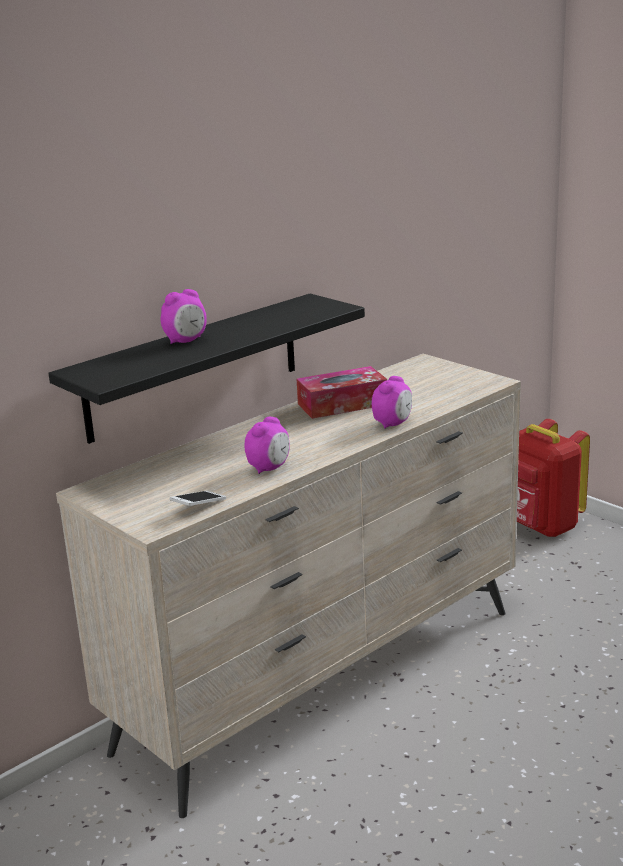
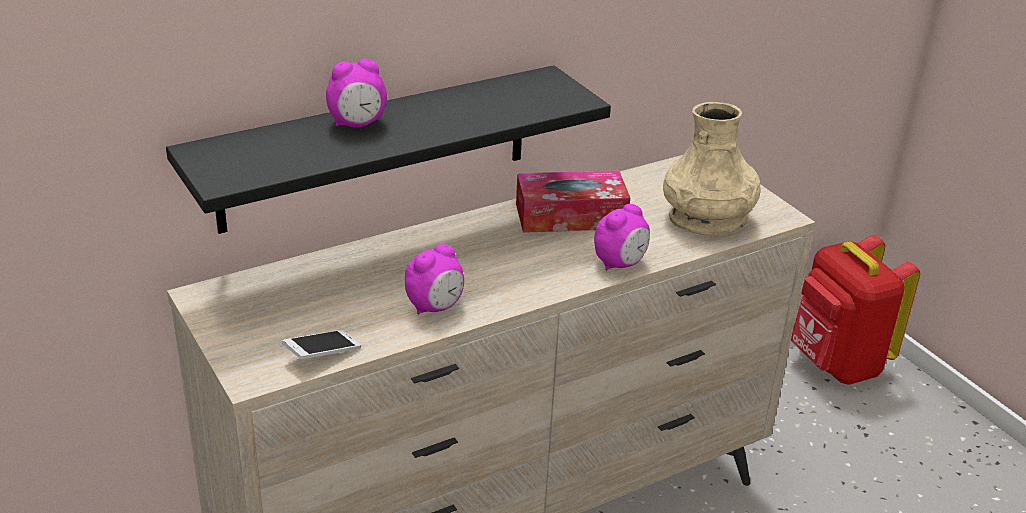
camera: 10 degrees right, 10 degrees up
(443, 390) = (707, 218): none -> beige vase

